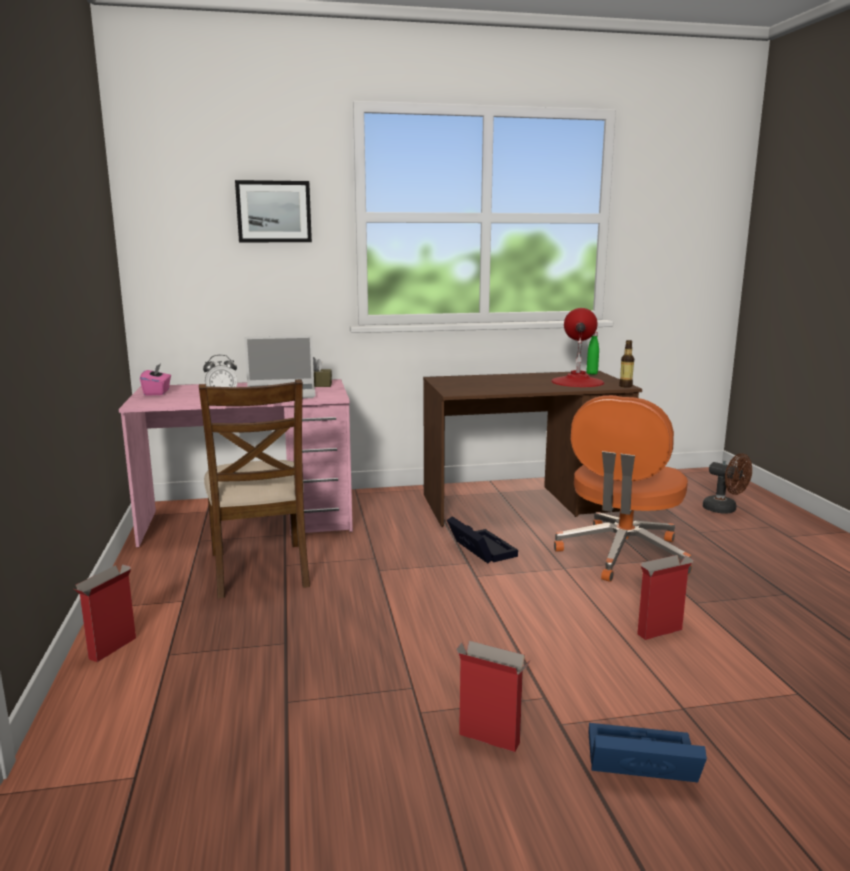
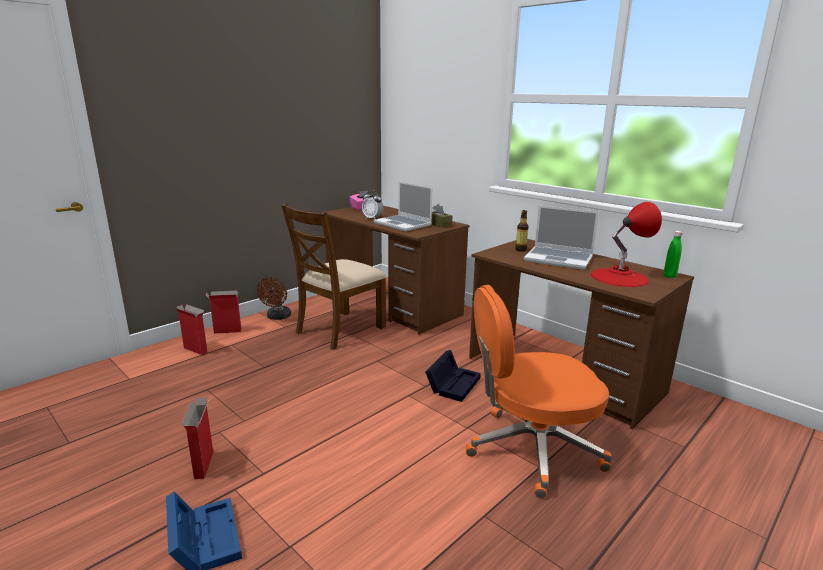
camera: 55 degrees right, 5 degrees up
(249, 522) = (392, 305): pink desk -> brown desk
(274, 211) = (455, 92): picture -> none
(507, 382) = (559, 259): none -> laptop
(625, 386) = (646, 295): bottle -> bottle (520, 250)
(660, 631) = (406, 505): cardboard box -> cardboard box (196, 350)
(724, 510) = (753, 490): brown fan -> brown fan (277, 317)

